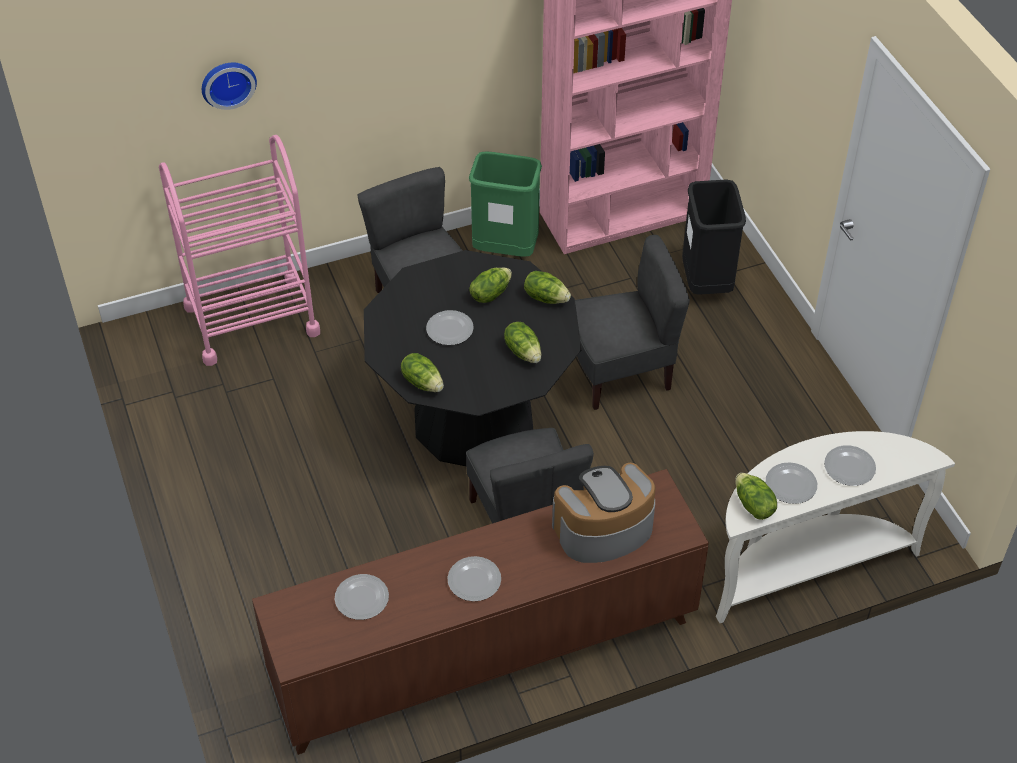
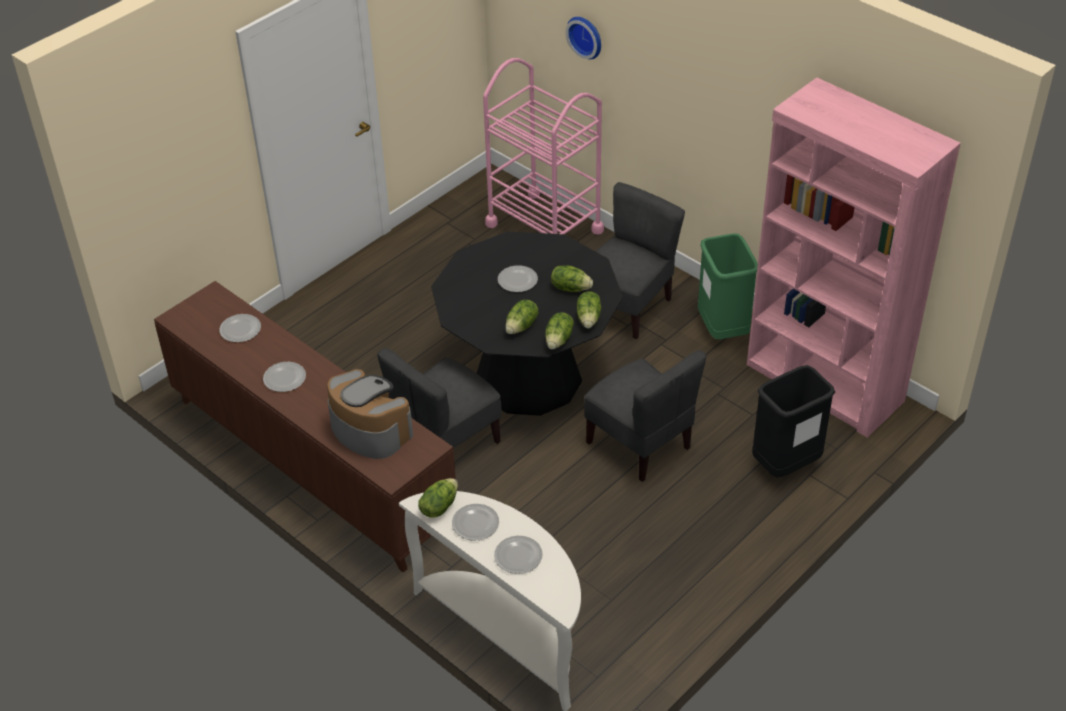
camera: 65 degrees right, 5 degrees down
(423, 382) = (455, 286): lettuce -> lettuce (559, 340)

